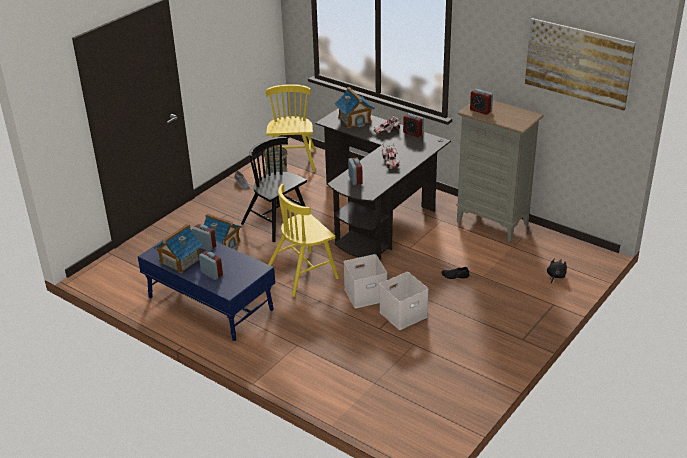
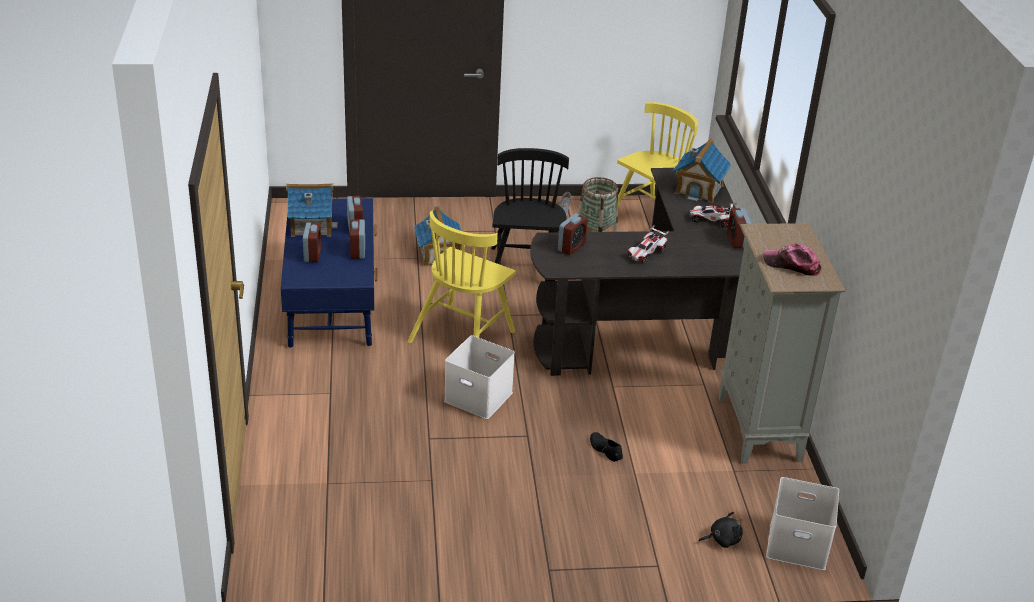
camera: 45 degrees right, 0 degrees up
(305, 272) = (464, 333): yellow chair -> yellow chair turned 75 degrees counterclockwise
(403, 315) = (476, 444): white storage box -> white storage box (796, 545)
(480, 110) = (772, 238): alarm clock -> alarm clock (358, 251)
(509, 117) = (792, 265): none -> cap
(578, 63) = (891, 222): picture -> none

